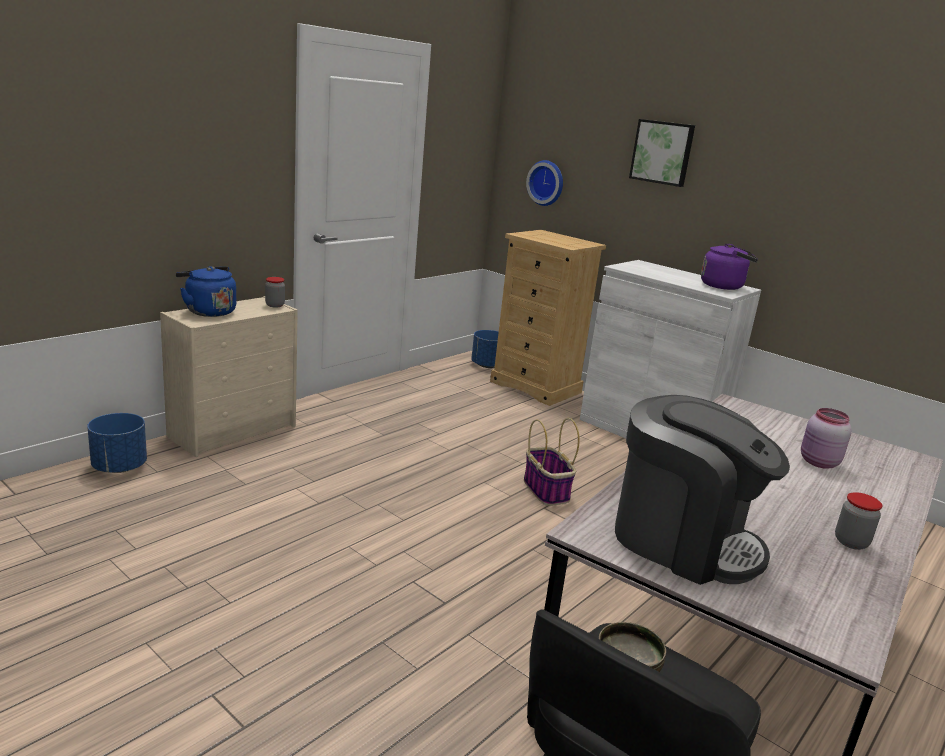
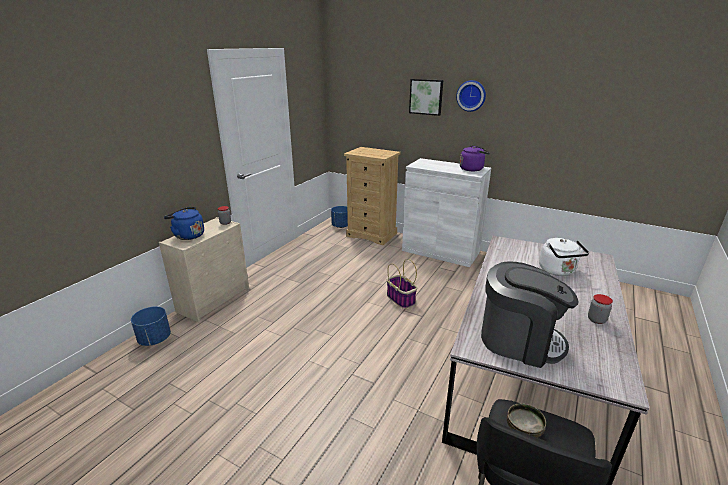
camera: 10 degrees left, 5 degrees up
(547, 183) = (360, 119): wall clock -> wall clock (471, 95)
(818, 463) = (558, 271): pink jar -> white kettle

